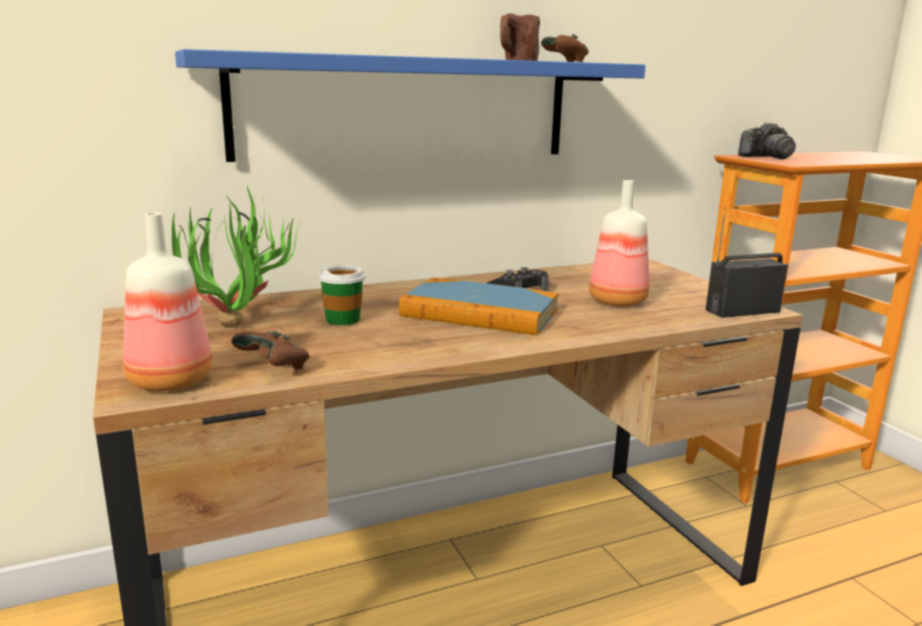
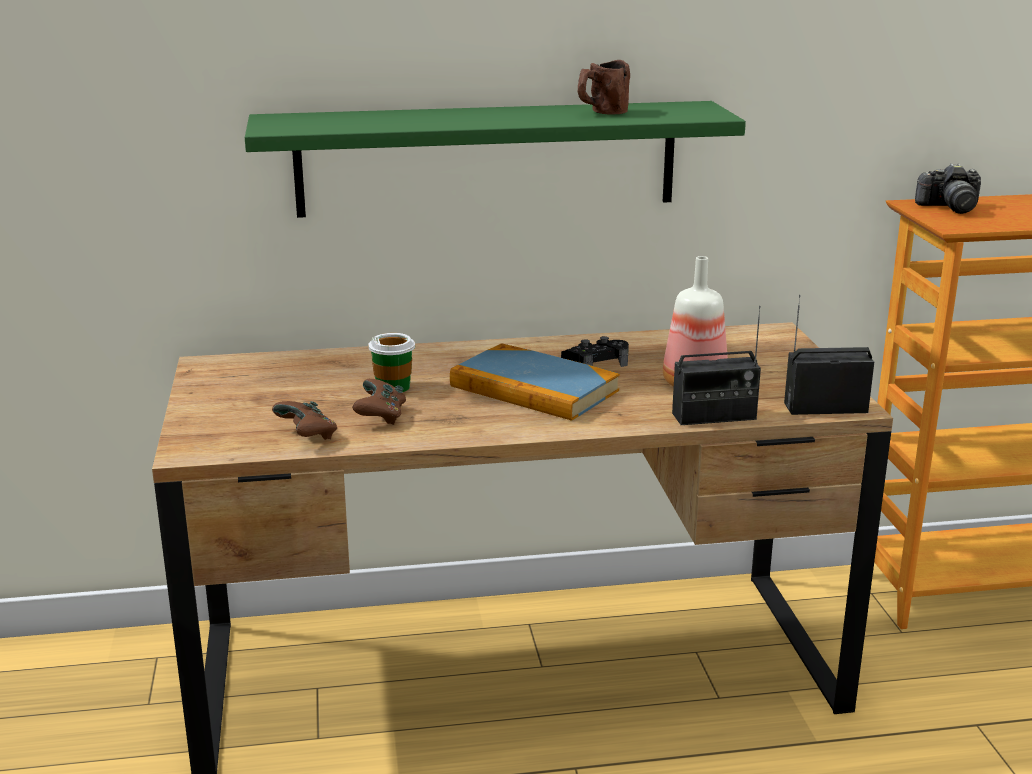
camera: 15 degrees right, 5 degrees up
(168, 382) = (216, 442): bottle -> none
(237, 331) = (290, 393): potted plant -> none
(406, 109) = (487, 158): blue shelf -> green shelf
(564, 62) = (664, 109): brown game controller -> brown game controller (381, 416)
(659, 323) = (714, 416): none -> radio

